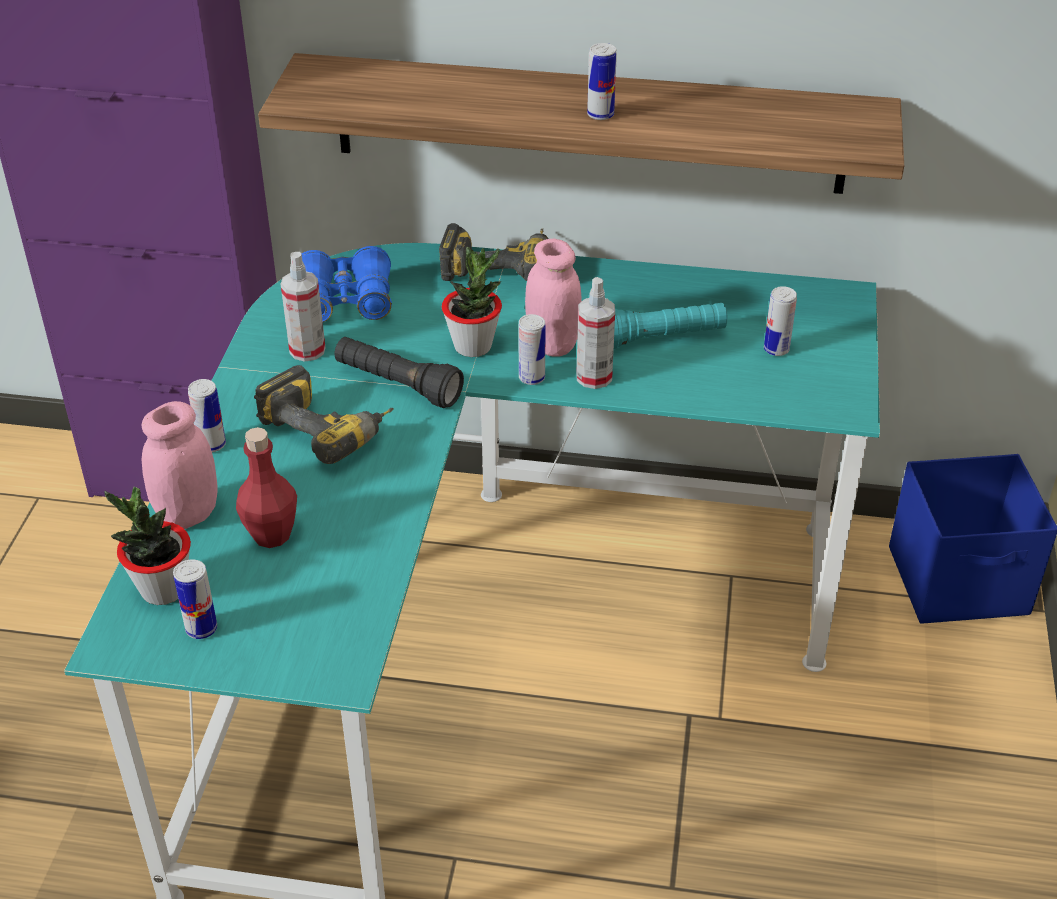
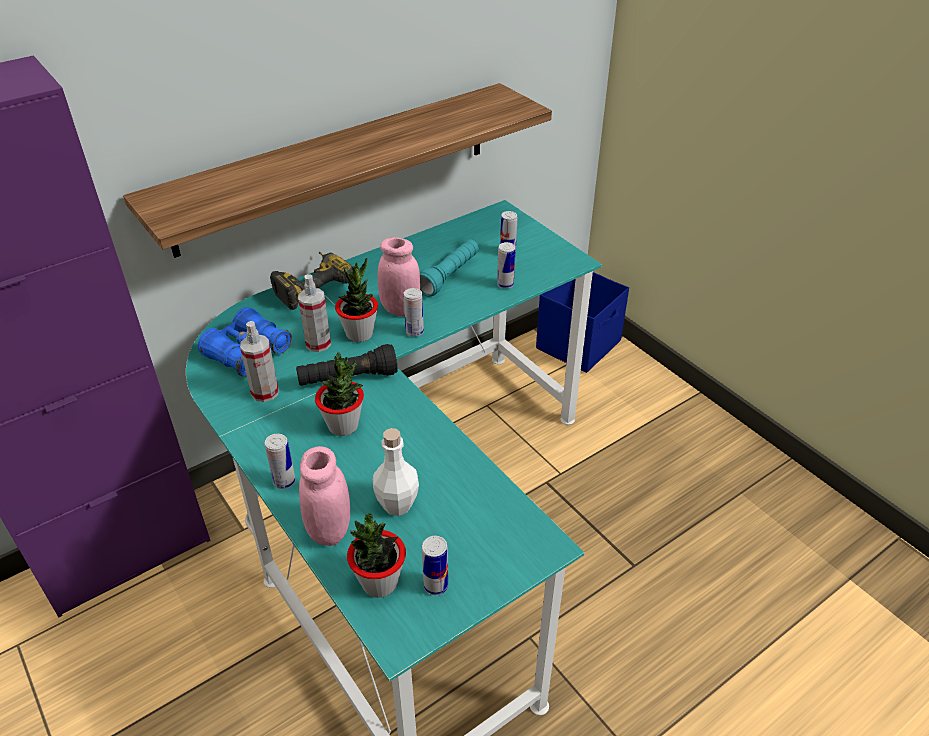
camera: 45 degrees left, 0 degrees up
(271, 535) = (397, 504): red bottle -> white bottle
(329, 428) = (343, 426): power drill -> potted plant
(594, 377) = (444, 313): spray bottle -> spray bottle (318, 344)
(600, 115) = (374, 149): can -> can (505, 284)

